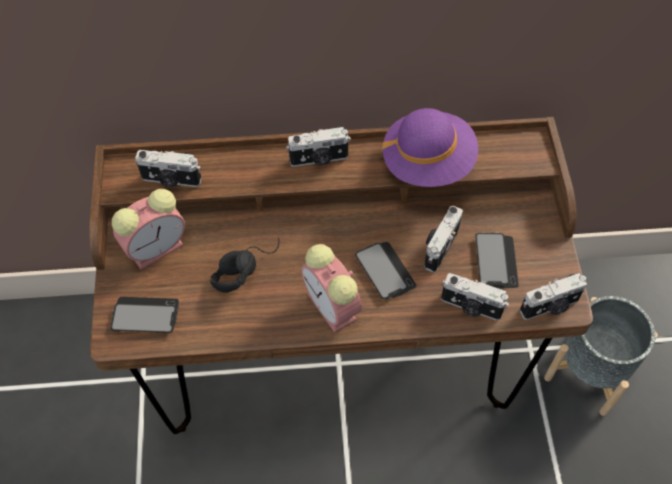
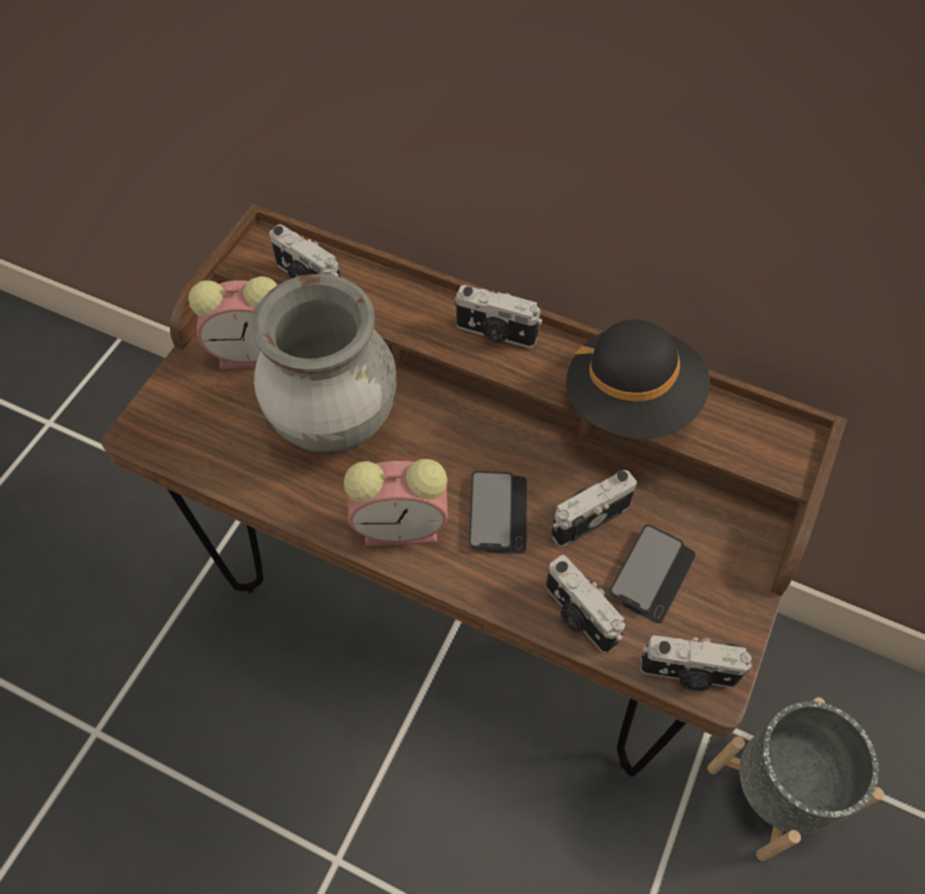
camera: 30 degrees right, 0 degrees up
(145, 315) = (188, 424): phone -> none
(244, 266) = (334, 422): black headphones -> grey vase
(334, 308) = (404, 526): alarm clock -> alarm clock turned 90 degrees counterclockwise
(428, 162) = (632, 400): purple hat -> black hat

